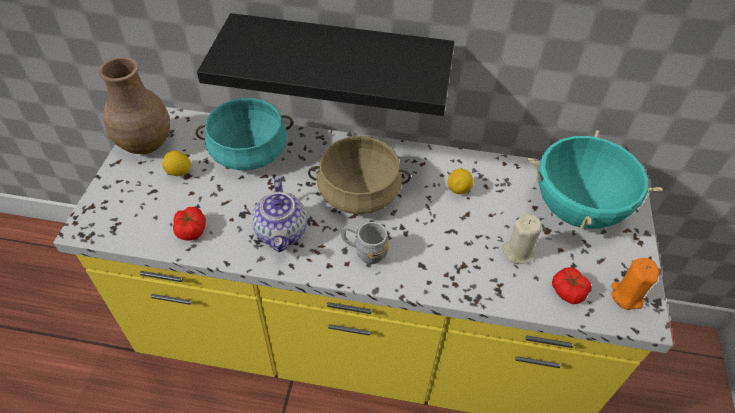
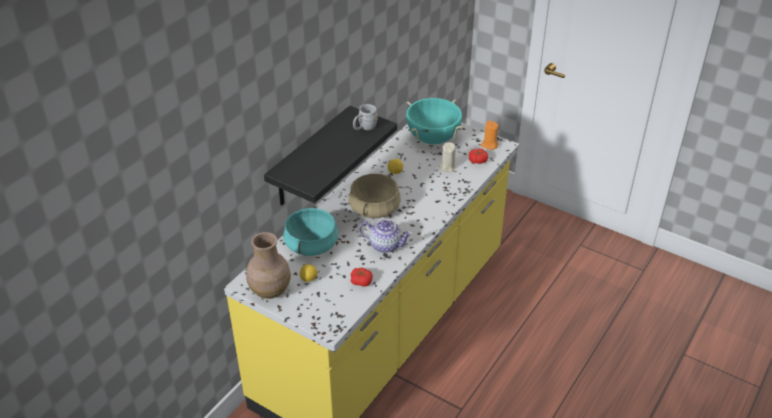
camera: 65 degrees left, 10 degrees down
(364, 251) = (417, 218): grey mug -> grey mug (364, 128)

